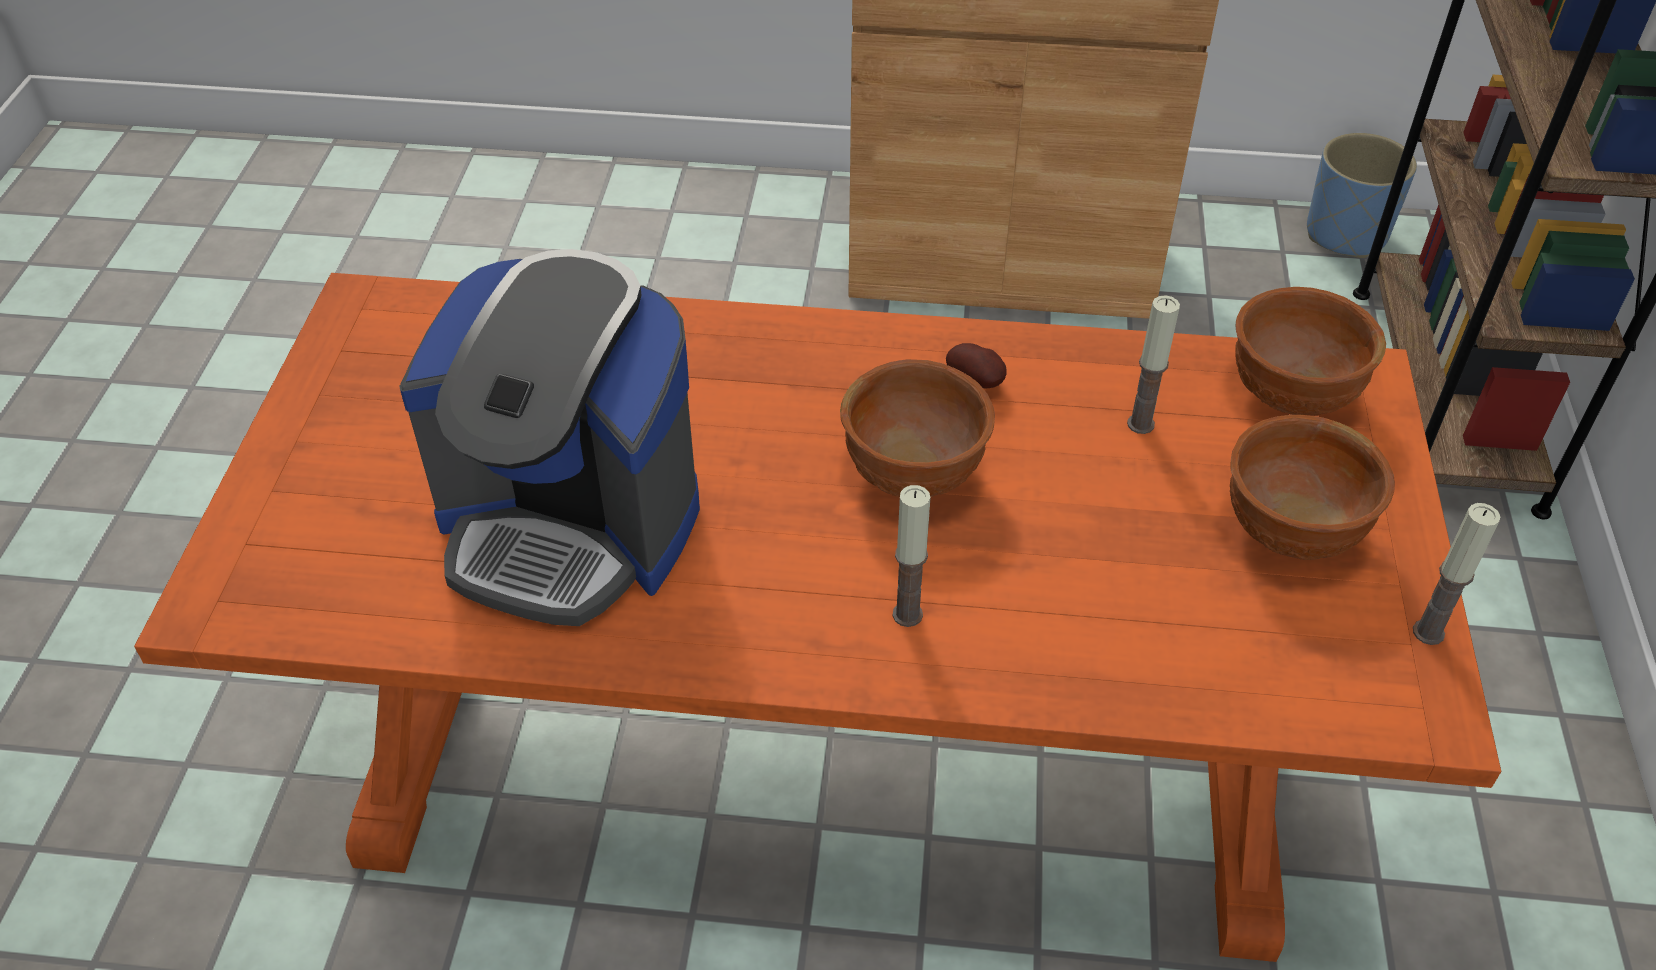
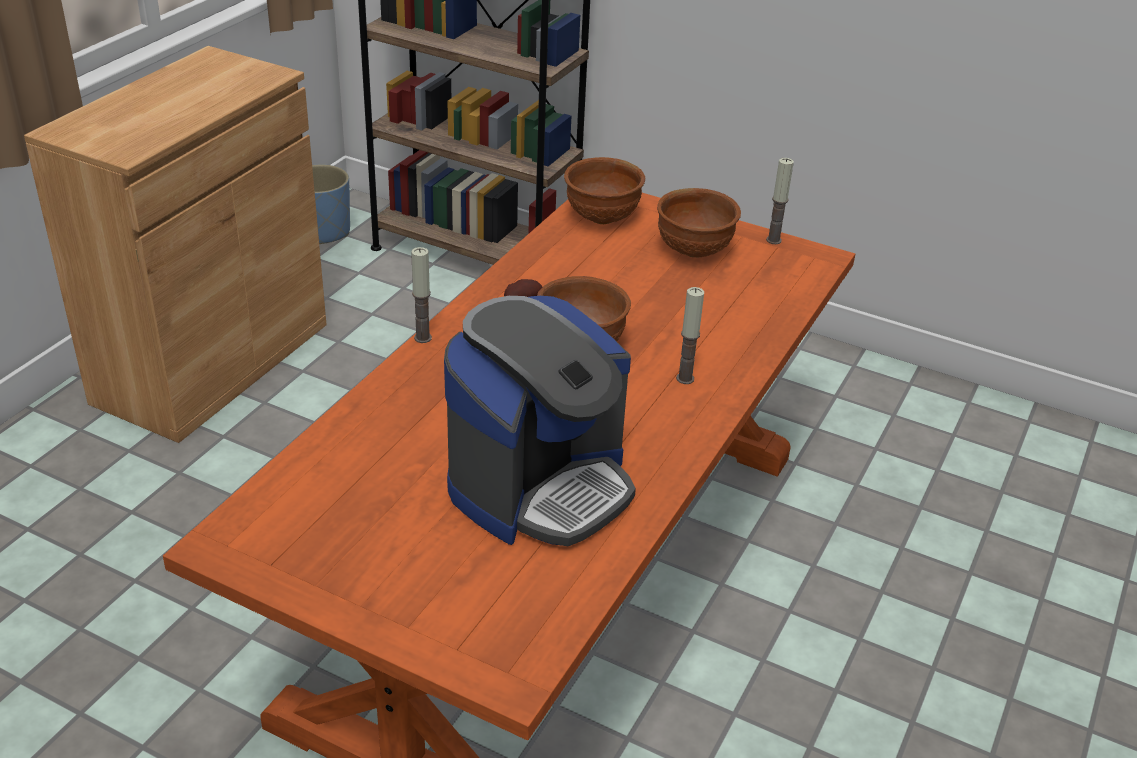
camera: 70 degrees left, 10 degrees down
(1140, 424) = (592, 265): candle -> candle (423, 338)

